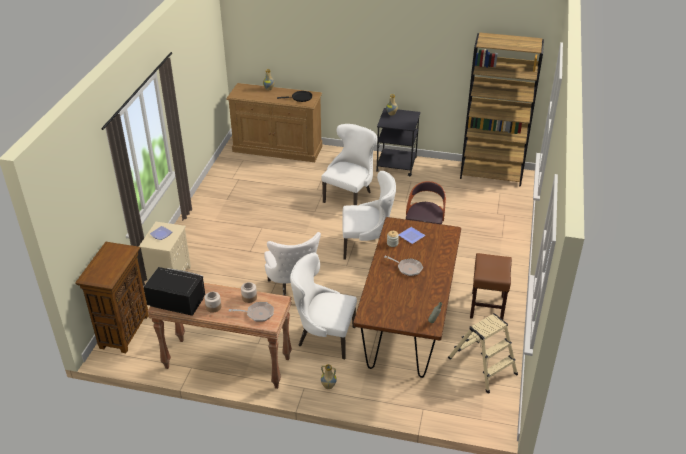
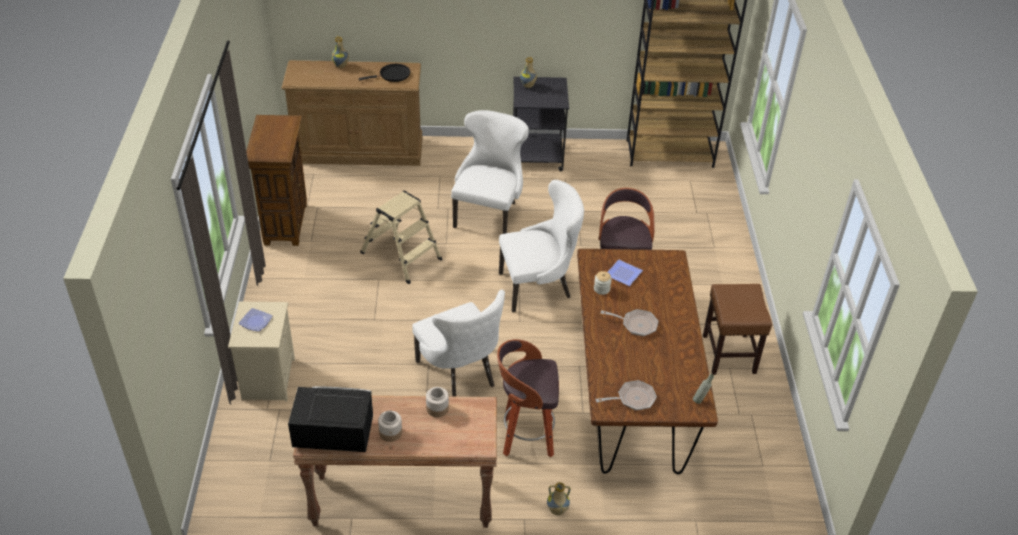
camera: 15 degrees left, 5 degrees up
(124, 331) = (229, 477): brown cabinet -> brown cabinet (285, 223)
(257, 314) = (459, 432): frying pan -> frying pan (633, 399)
(324, 337) = (526, 437): white chair -> stool
(482, 366) = (751, 442): beige step ladder -> beige step ladder (401, 255)

